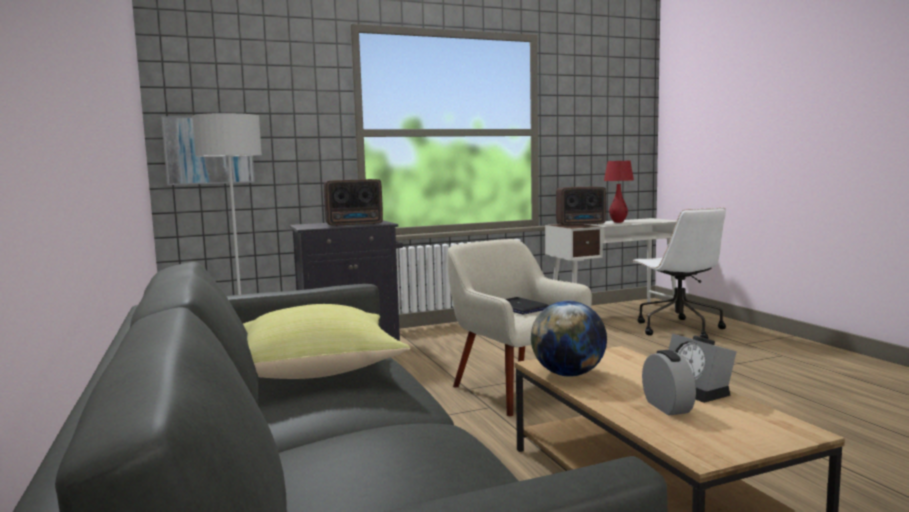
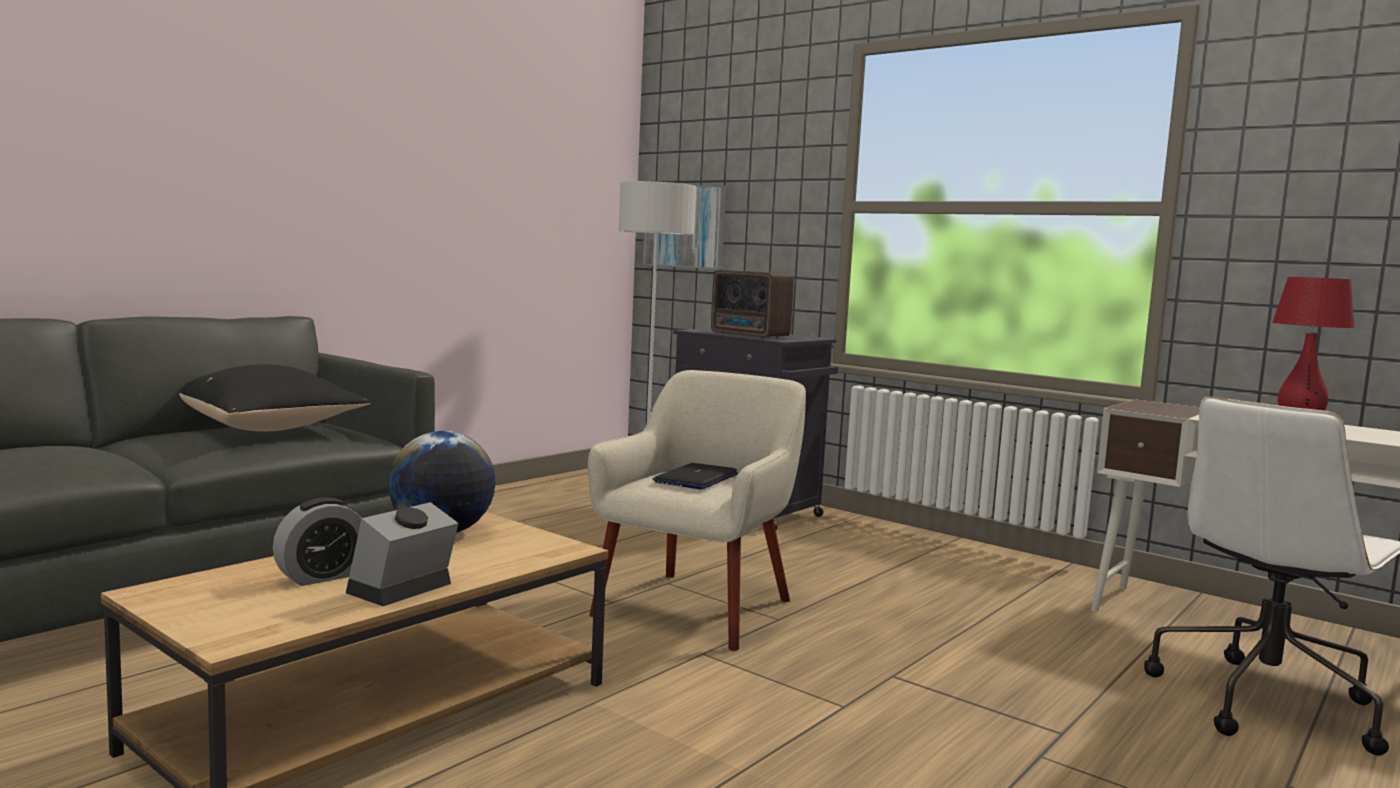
camera: 60 degrees right, 0 degrees up
(317, 370) = (272, 429): yellow pillow -> black pillow
(582, 224) = (1191, 410): radio -> none

